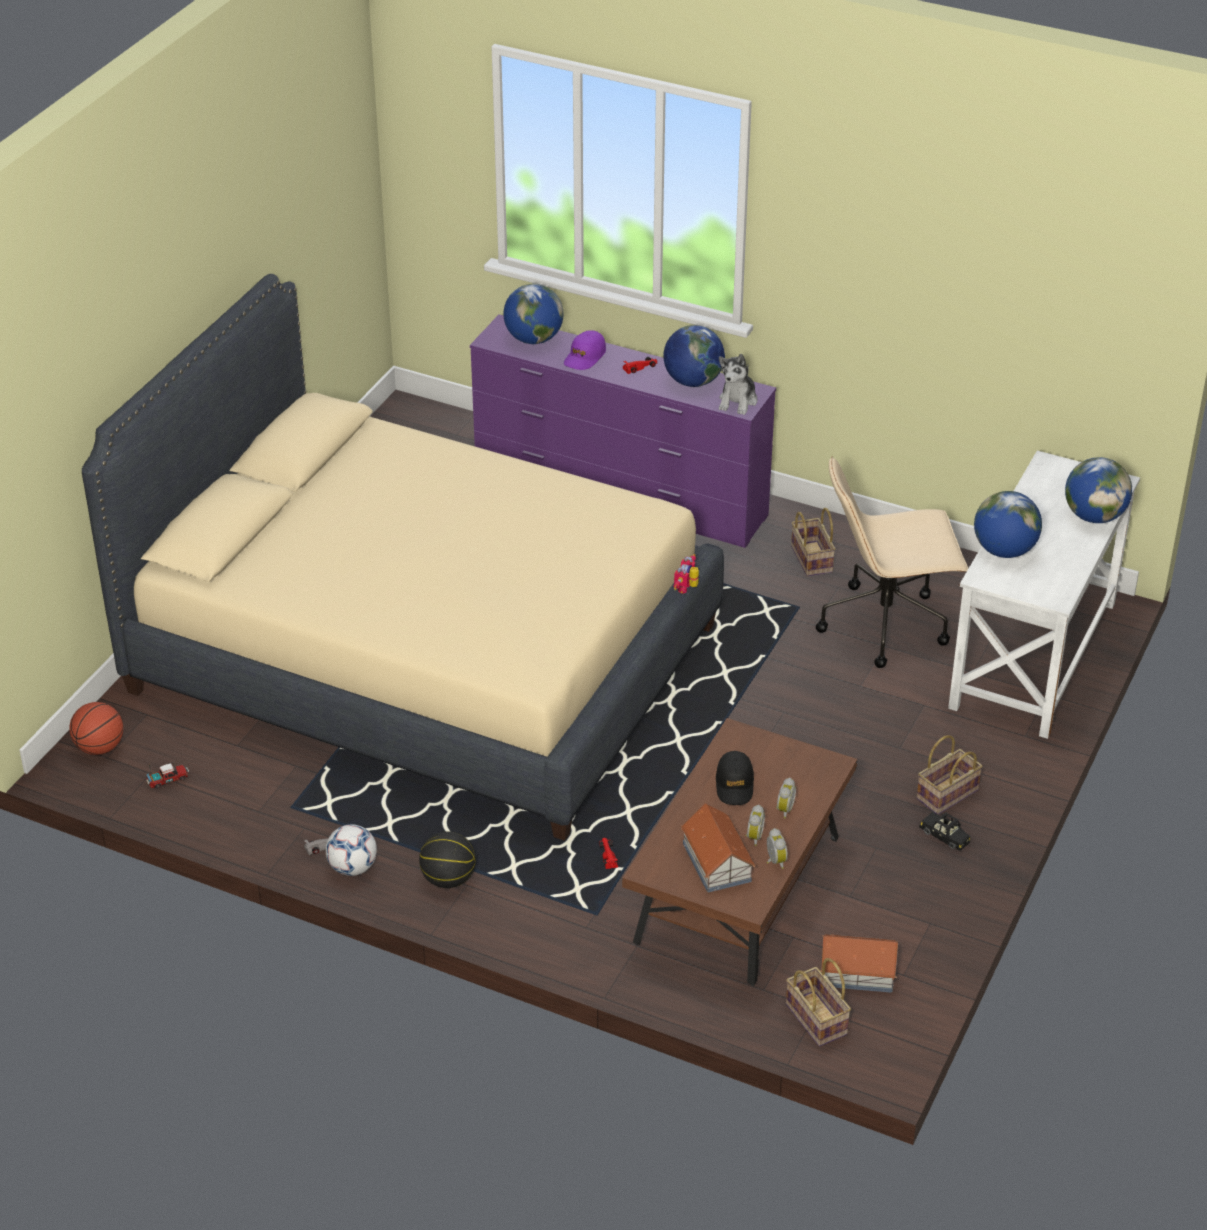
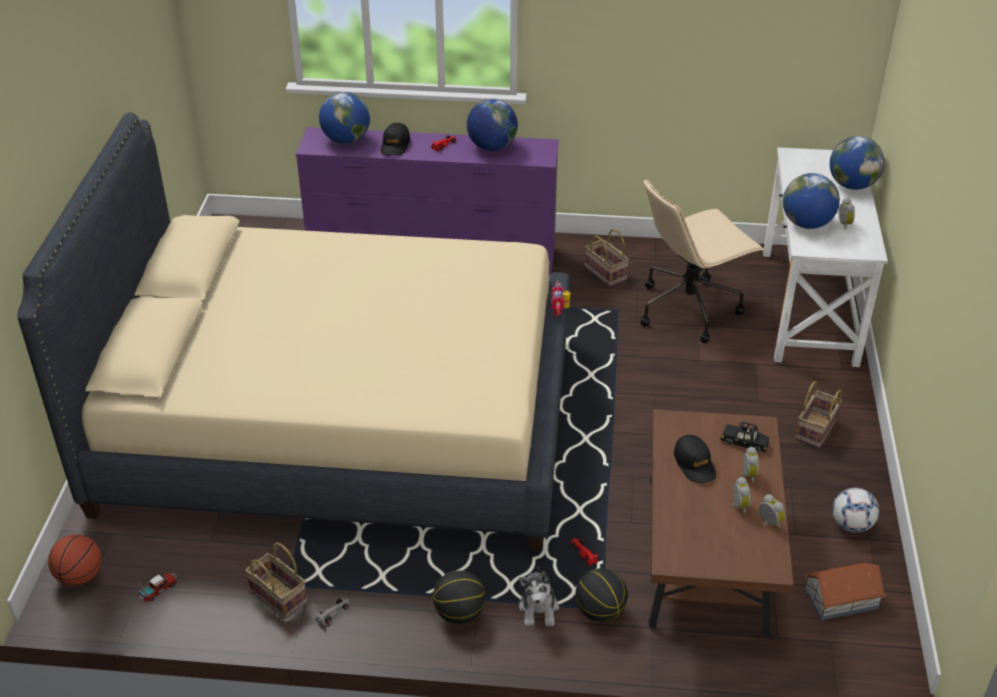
camera: 20 degrees left, 0 degrees up
(352, 868) = (368, 627): football -> football (851, 525)
(585, 357) = (395, 145): purple cap -> black cap
(592, 915) = (600, 611): none -> basketball
(717, 861) = (722, 536): toy house -> none
(738, 401) = (536, 155): plush toy -> plush toy (539, 608)
(818, 1020) = (837, 651): basket -> basket (280, 597)
(944, 836) = (835, 463): black toy car -> black toy car (744, 442)
(1050, 561) = (845, 224): none -> alarm clock

